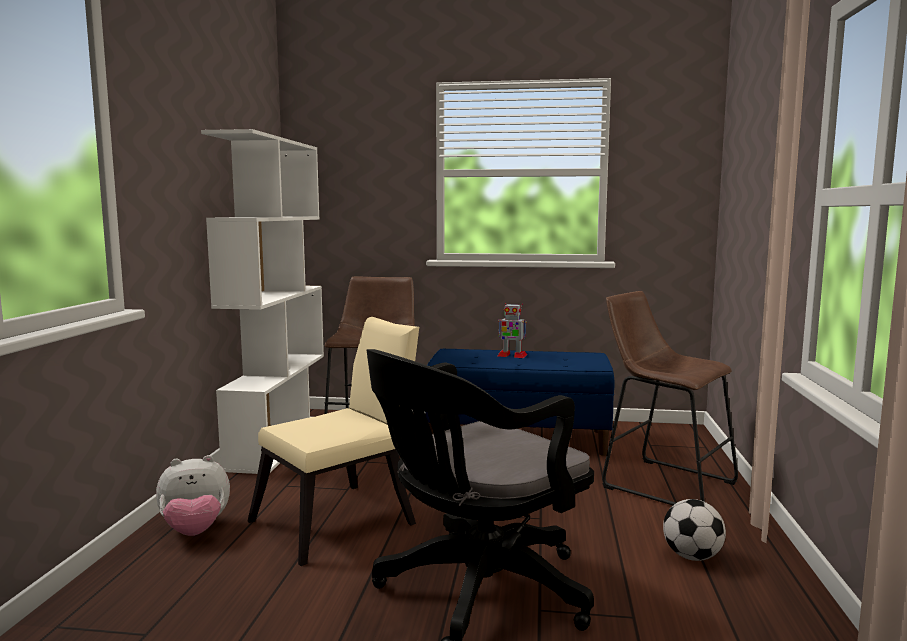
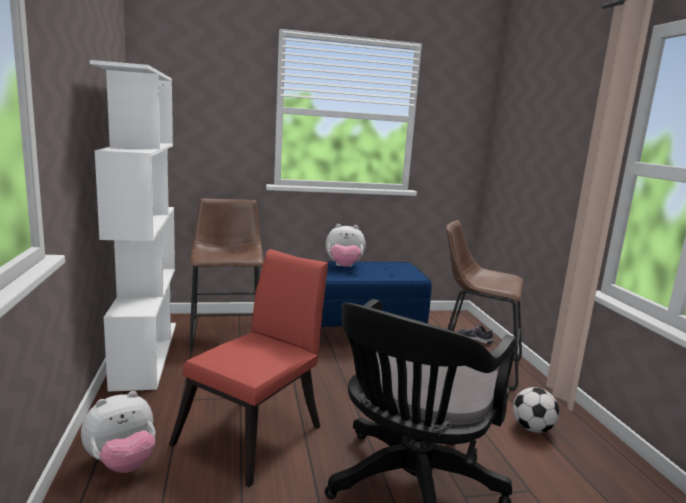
camera: 20 degrees left, 5 degrees up
(342, 520) = (256, 431): beige chair -> red chair
(511, 355) = (344, 267): toy robot -> plush toy
(688, 456) = (475, 339): none -> shoe

